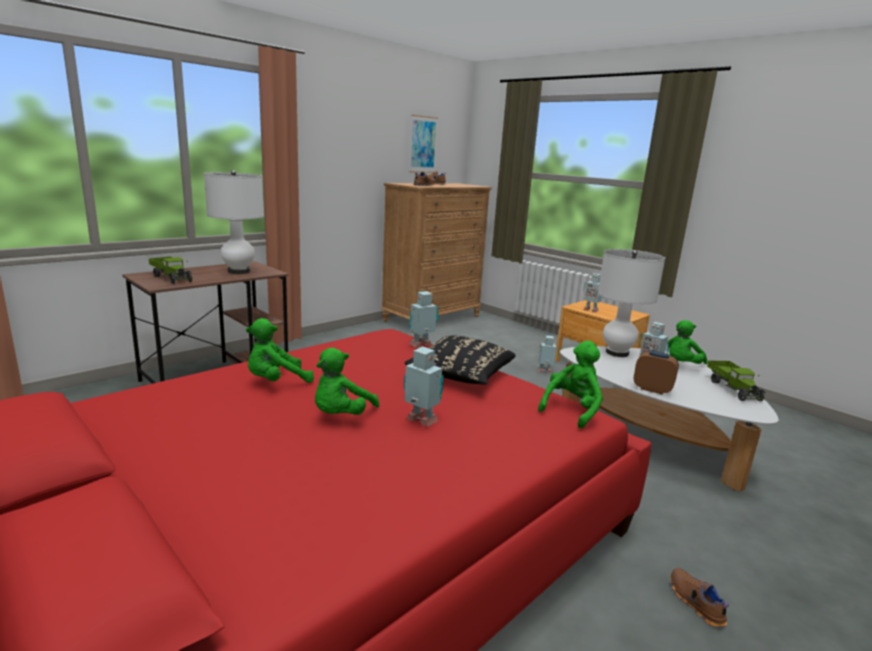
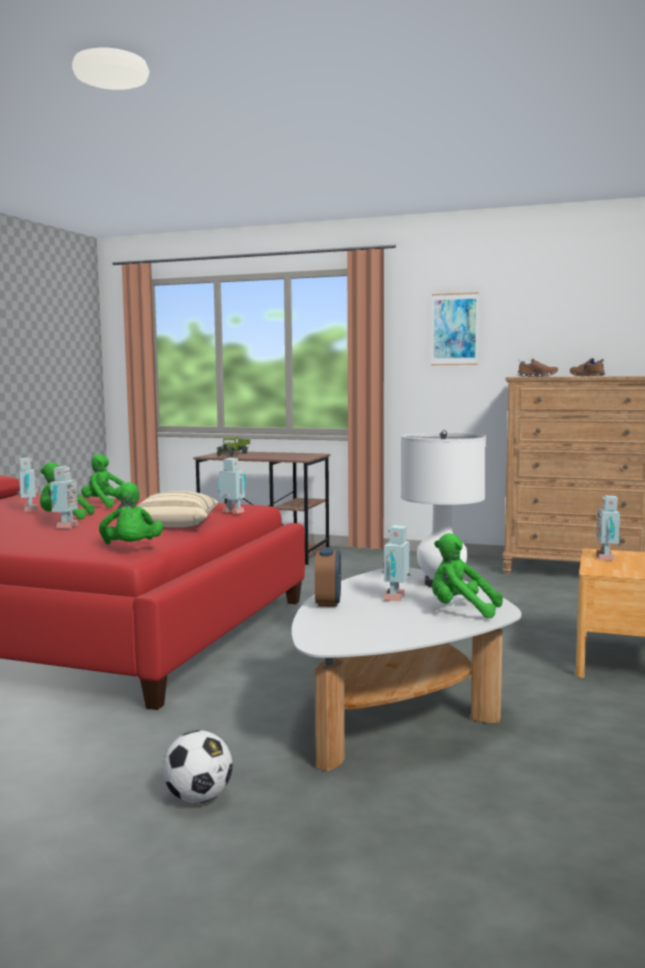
camera: 65 degrees right, 10 degrees down
(238, 271) = (283, 456): white table lamp -> none
(423, 144) = (591, 324): picture -> picture (454, 329)
(460, 376) = (173, 525): black pillow -> beige pillow
(545, 372) = (521, 639): toy robot -> toy robot (28, 510)
(572, 410) = (131, 548): green plush toy -> green plush toy turned 60 degrees clockwise
(694, 603) = (60, 744): brown shoe -> none
(733, 389) = (407, 634): toy truck -> none
(790, 548) = (198, 798): none -> football

